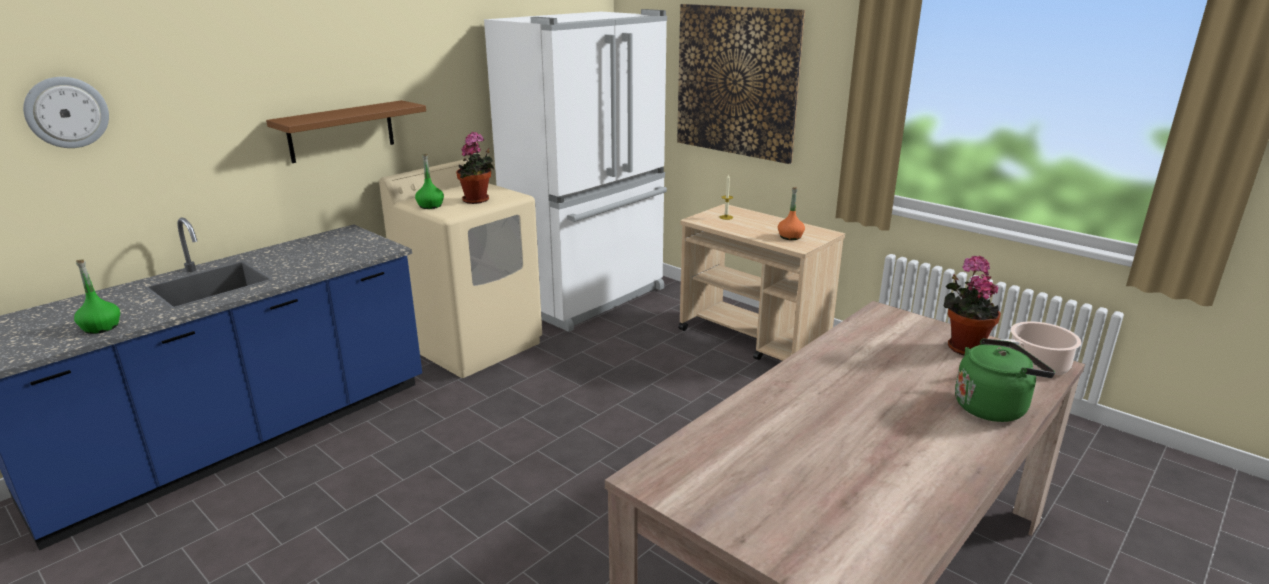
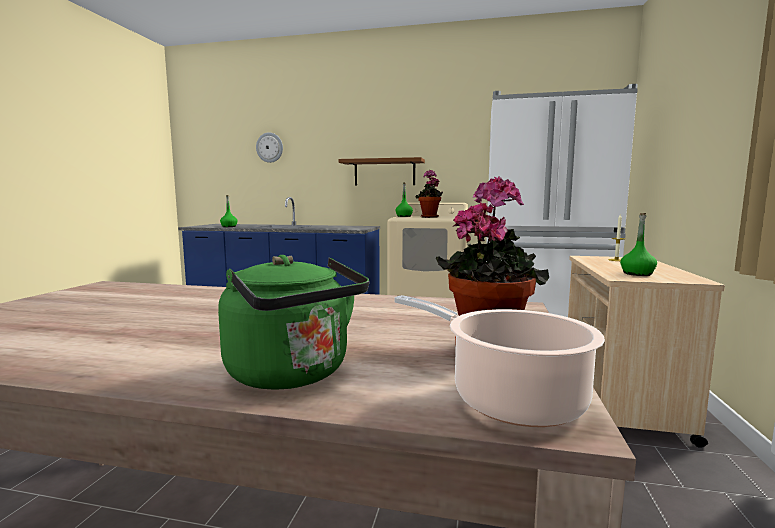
camera: 60 degrees right, 15 degrees down
(736, 81) = (689, 135): picture -> none
(790, 237) = (637, 274): orange bottle -> green bottle

